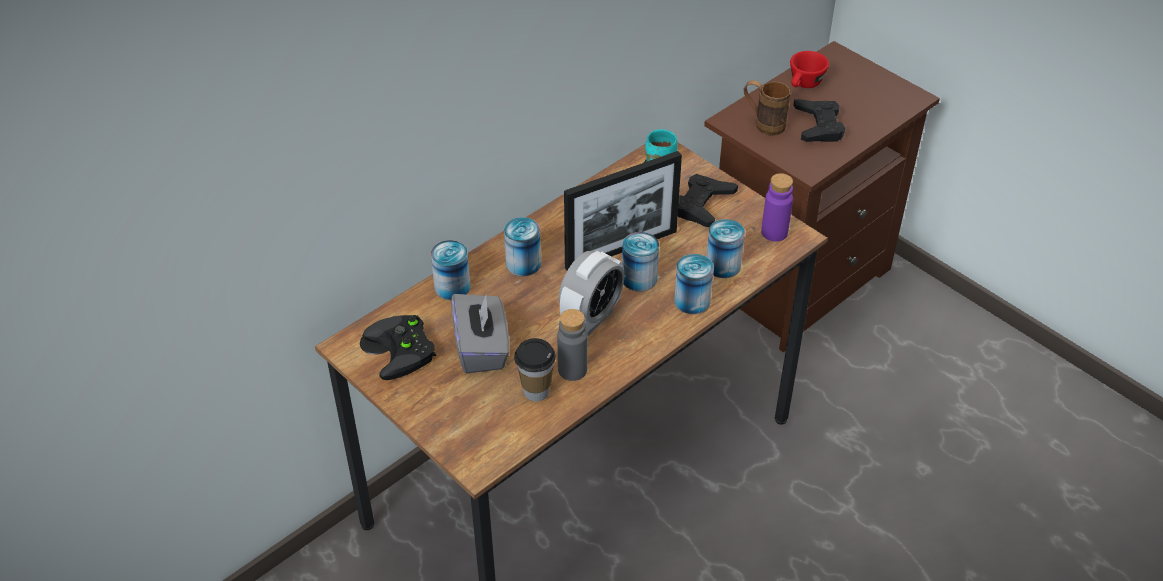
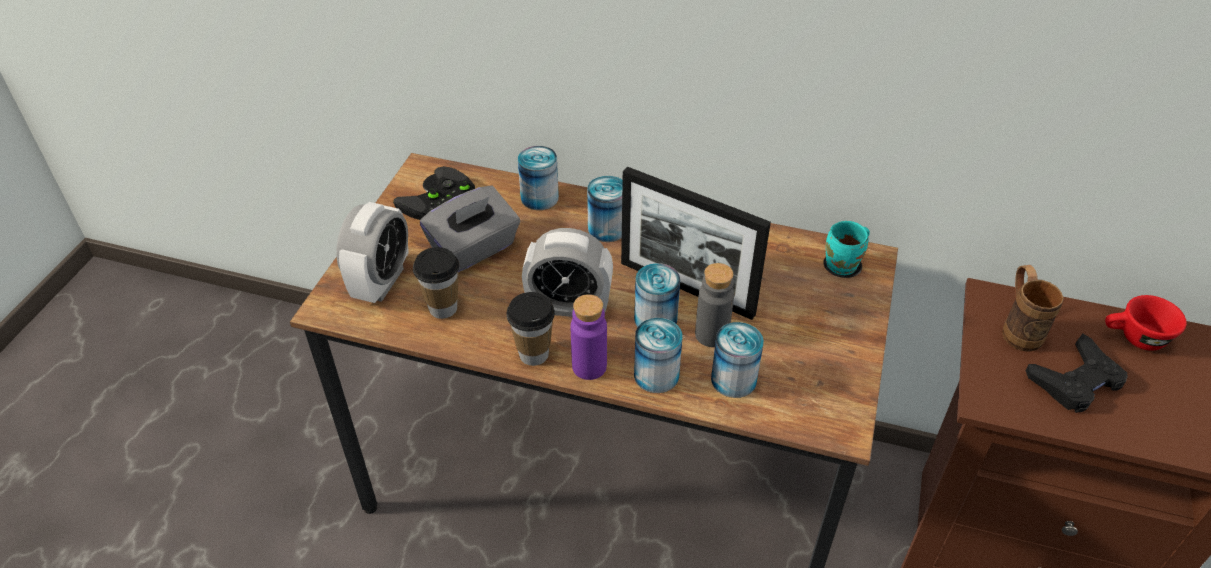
camera: 60 degrees right, 0 degrees up
(474, 420) = (381, 282): none -> alarm clock
(572, 370) = (489, 322): grey bottle -> grey bottle (711, 334)
(625, 357) = (533, 354): none -> cup
(702, 205) = (814, 324): black game controller -> none
(774, 232) = (829, 405): purple bottle -> purple bottle (589, 366)

